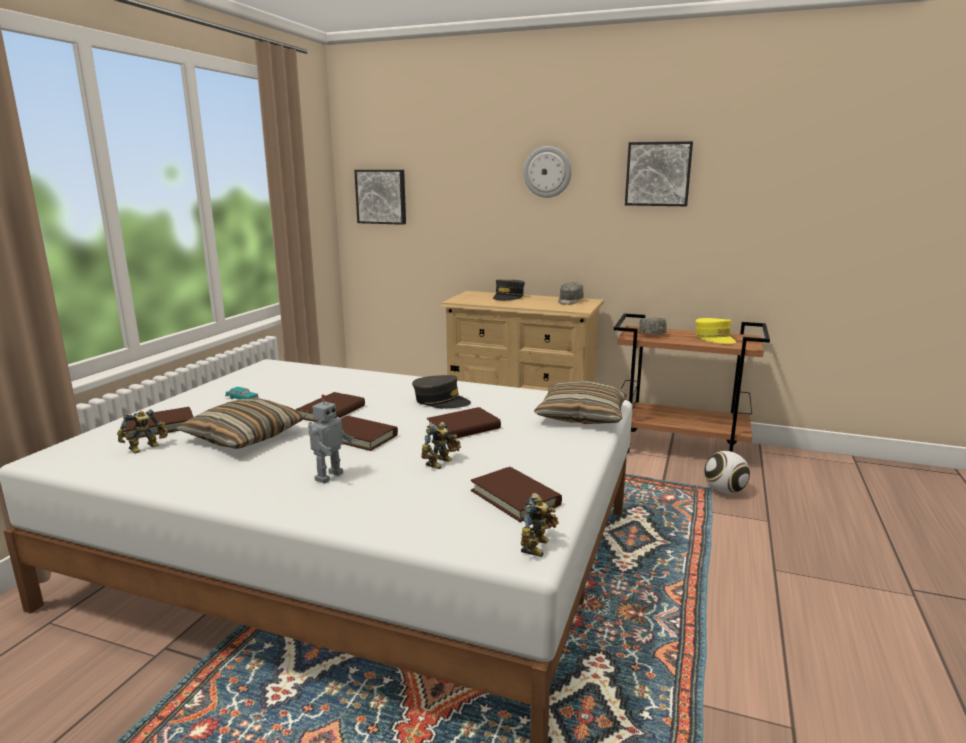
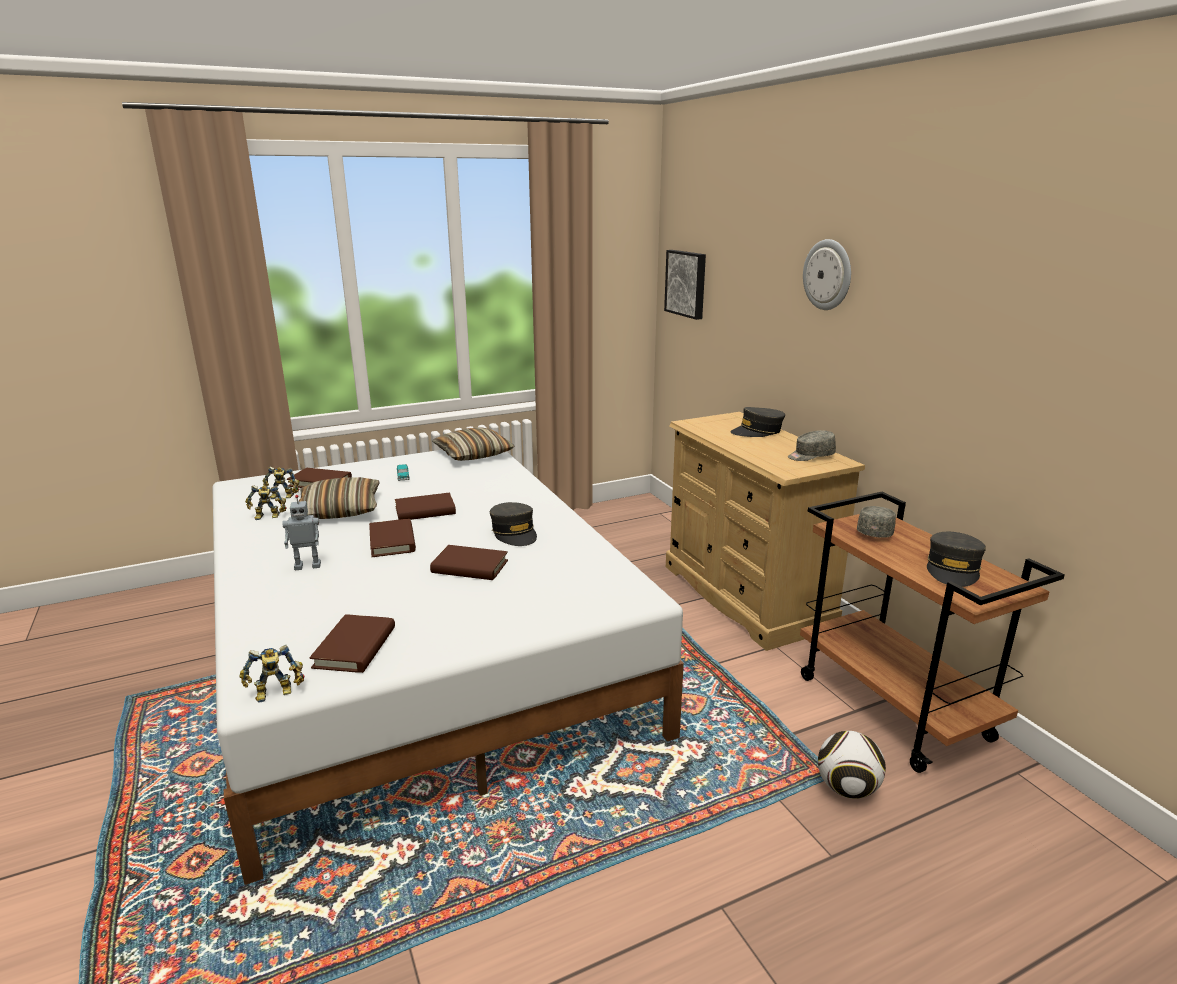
camera: 45 degrees right, 5 degrees up
(441, 463) = (384, 591): toy robot -> toy robot (268, 517)
(582, 415) = (588, 601): pillow -> pillow (473, 454)
(658, 174) = (951, 296): picture -> none
(714, 338) = (953, 569): yellow cap -> grey cap

